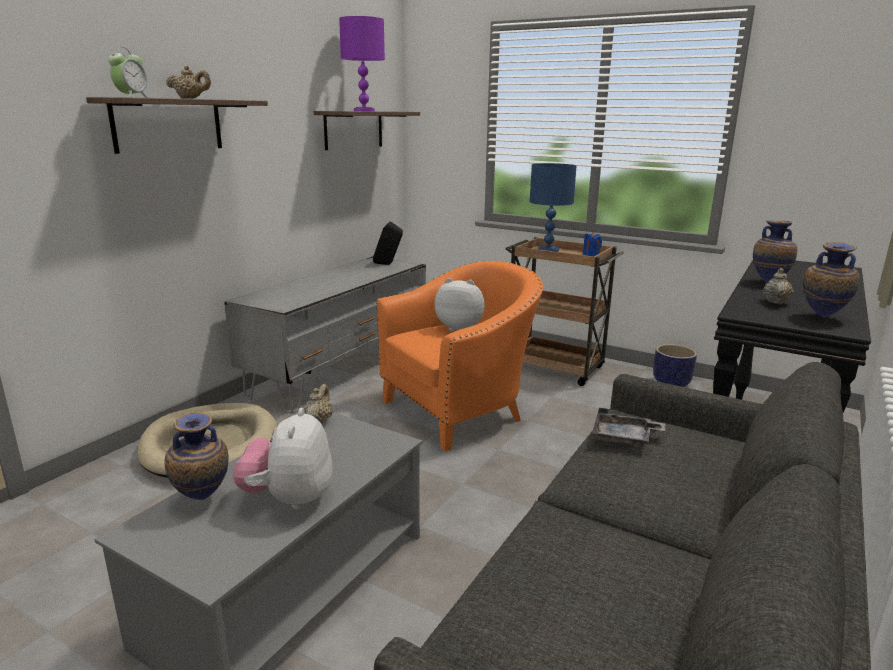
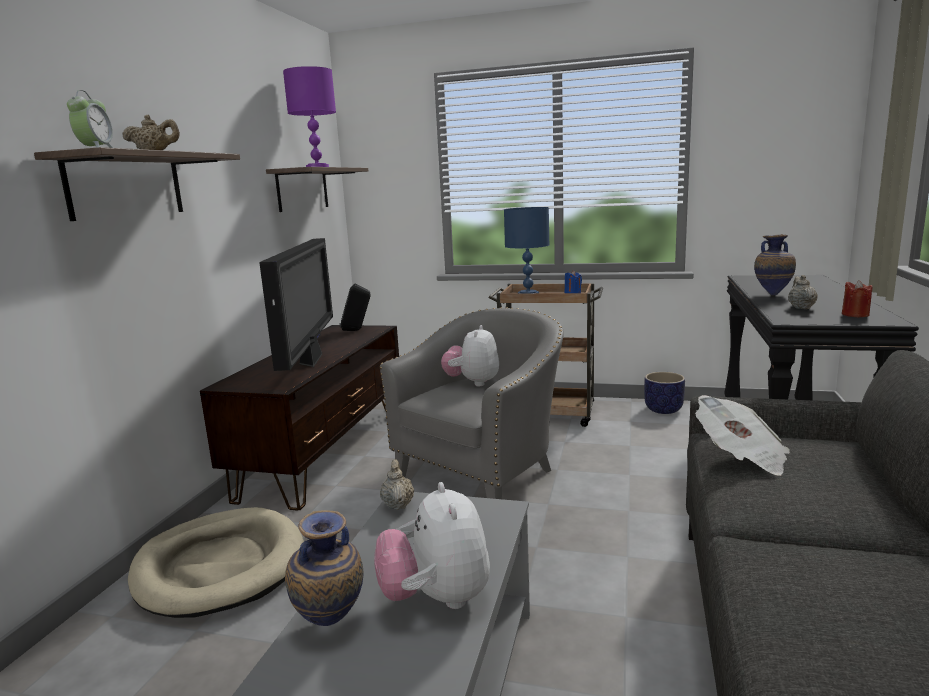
camera: 15 degrees left, 5 degrees down
(329, 286) = (312, 359): none -> television
(341, 369) = (326, 452): grey tv stand -> brown tv stand
(460, 328) = (472, 382): plush toy -> plush toy turned 75 degrees counterclockwise
(460, 411) = (484, 473): orange armchair -> grey armchair
(624, 438) = (741, 457): grey tray -> newspaper
(821, 317) = (855, 314): vase -> red candle

